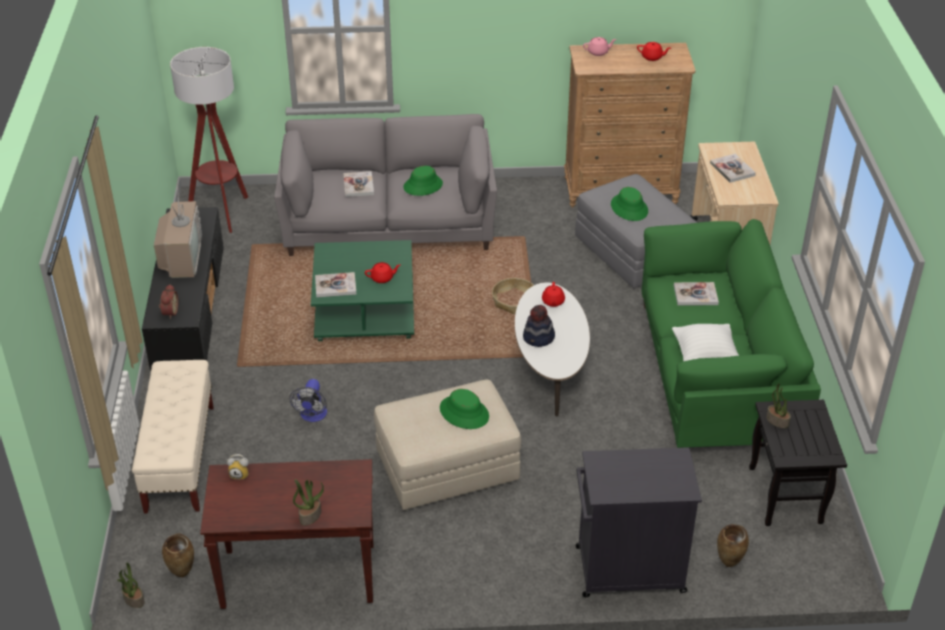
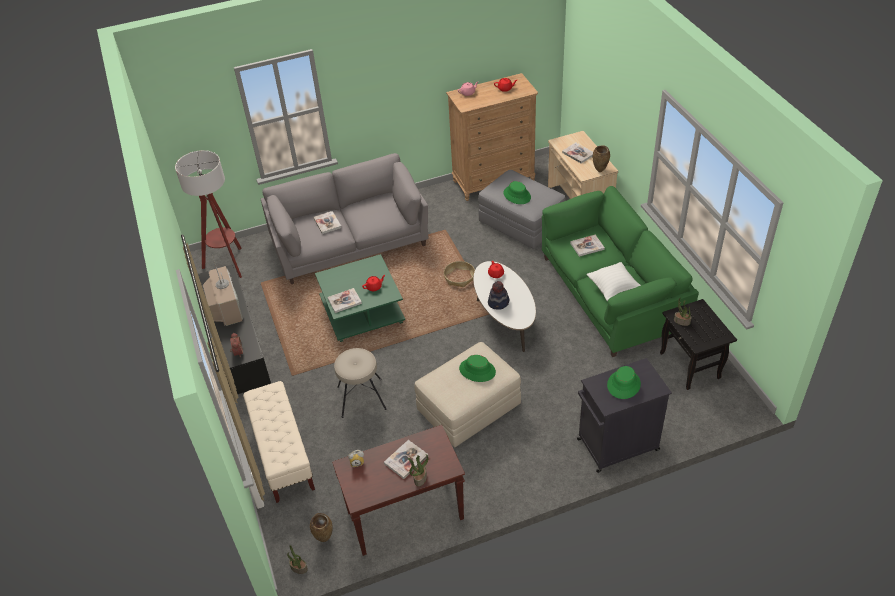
camera: 15 degrees left, 5 degrees up
(303, 489) = (406, 460): none -> book
(312, 416) = (361, 397): fan -> beige stool
(423, 185) = (372, 212): green hat -> green hat (623, 384)
(729, 564) = (676, 423): brown vase -> brown vase (600, 171)

